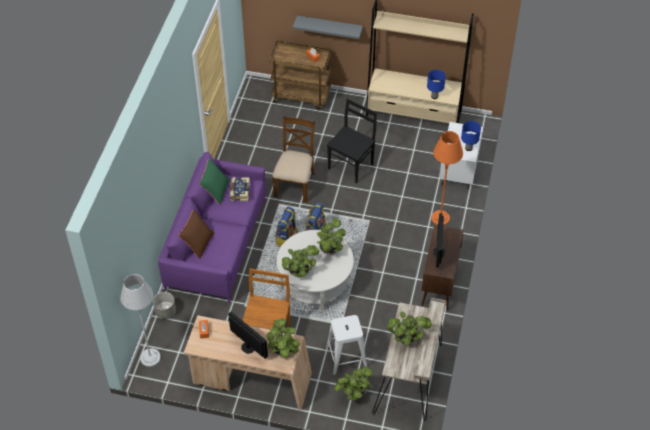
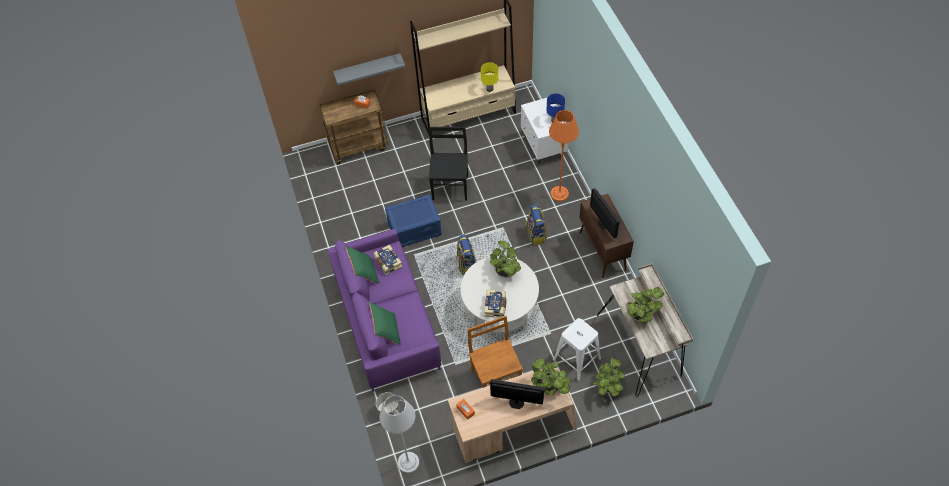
camera: 30 degrees left, 5 degrees up
(198, 242) = (386, 330): brown pillow -> green pillow
(287, 238) = (445, 282): backpack -> backpack (536, 235)
(295, 184) = (414, 229): brown chair -> blue storage box
(300, 272) = (495, 306): potted plant -> book
(434, 96) = (489, 89): blue table lamp -> yellow table lamp

